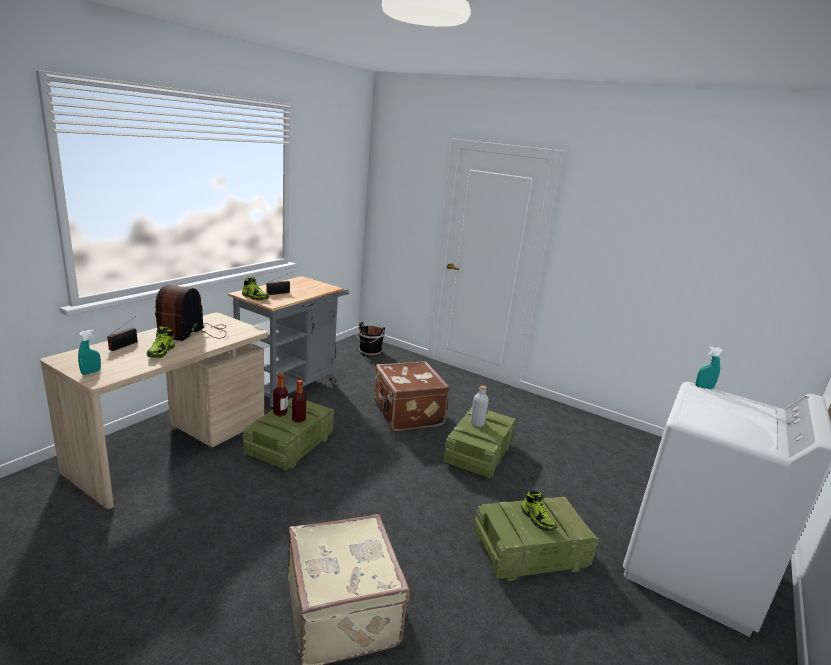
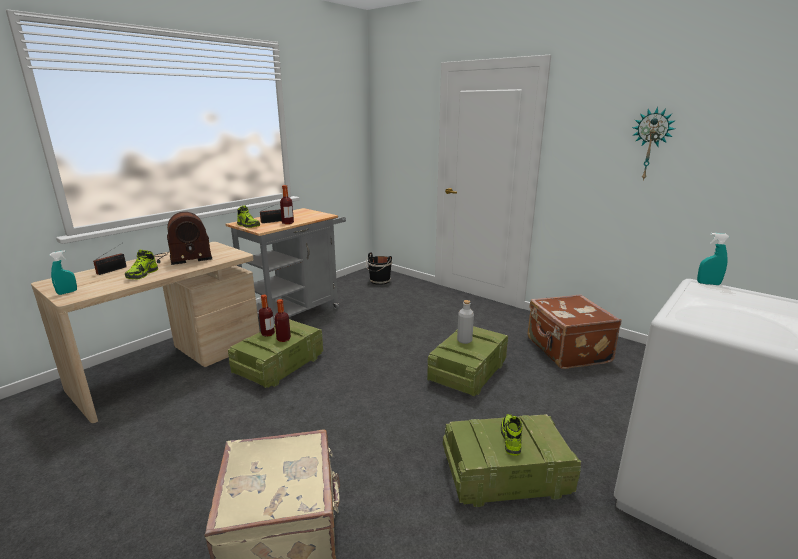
camera: 10 degrees right, 0 degrees up
(194, 332) = (183, 258): radio -> radio turned 135 degrees counterclockwise
(295, 296) = (288, 223): none -> bottle
(406, 414) = (402, 335): brown suitcase -> brown suitcase (566, 350)
(537, 520) = (510, 439): shoe -> shoe turned 150 degrees counterclockwise
(649, 246) = (650, 144): none -> wall clock

